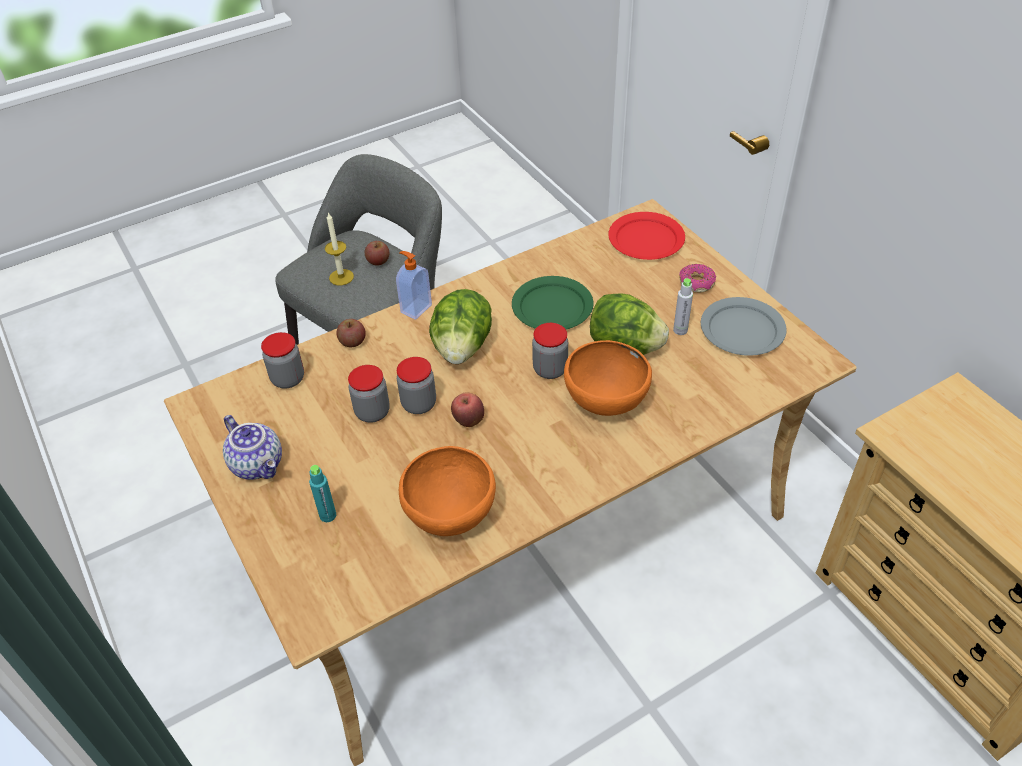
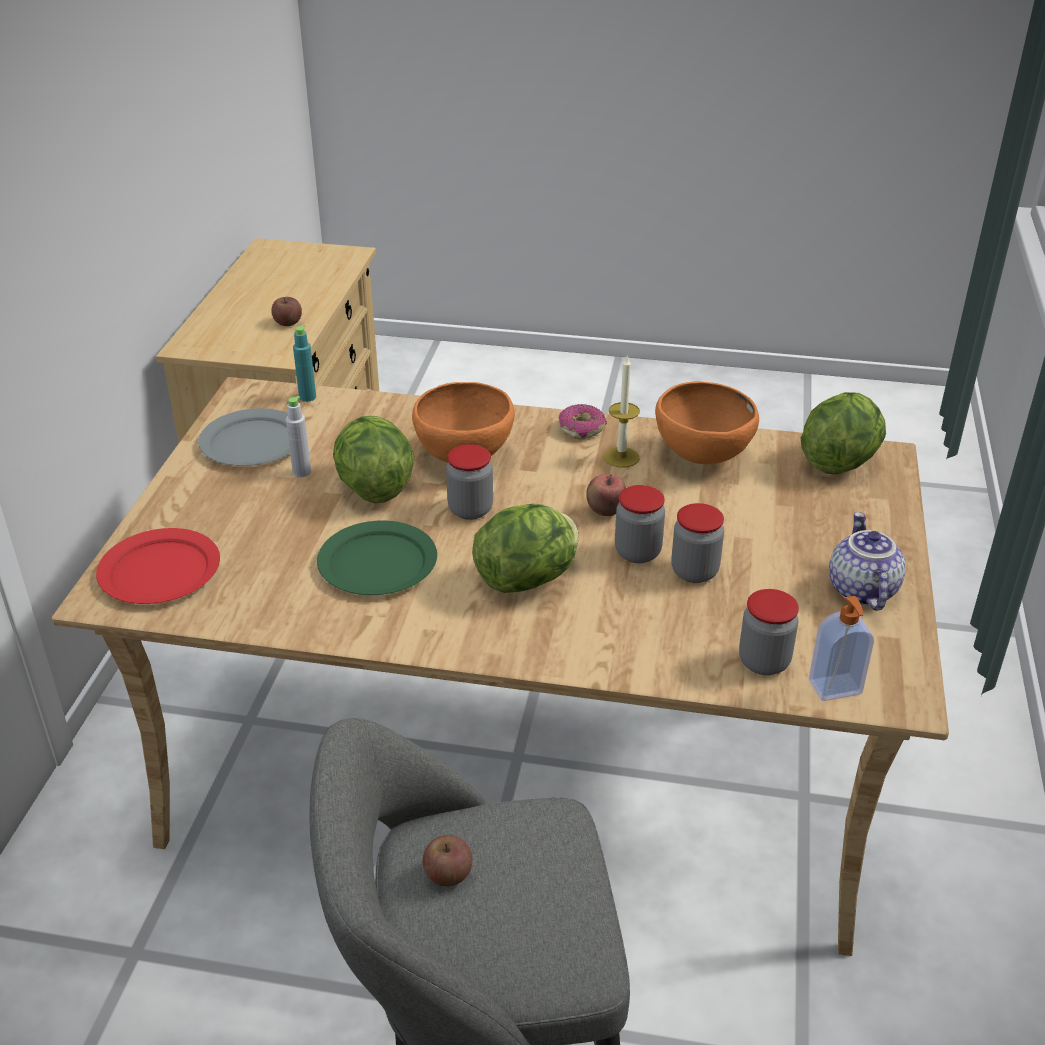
camera: 140 degrees left, 10 degrees down
(328, 515) = (816, 513): turquoise bottle -> turquoise bottle (307, 397)
(341, 277) = (530, 883): candle -> candle (621, 457)
(344, 588) = (839, 461): none -> lettuce
(352, 342) = (645, 660): apple -> apple (288, 322)
(415, 308) = (526, 656): soap dispenser -> soap dispenser (835, 688)
(696, 283) = (208, 499): donut -> donut (582, 428)

